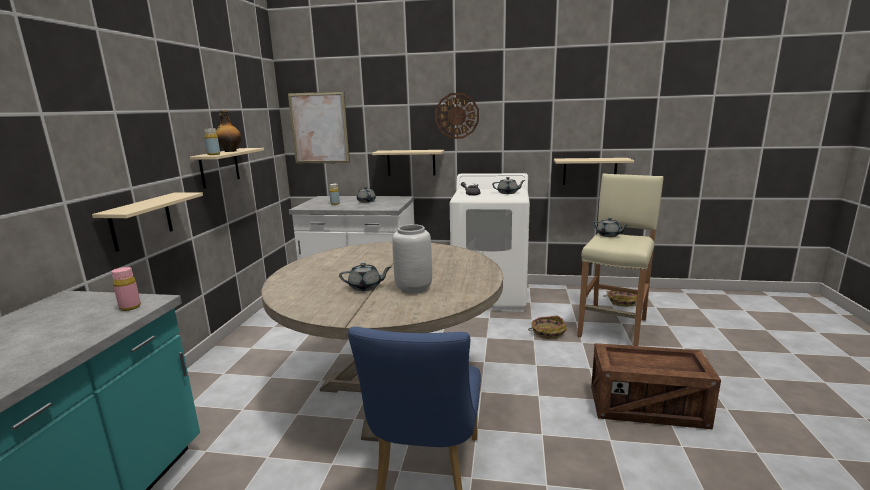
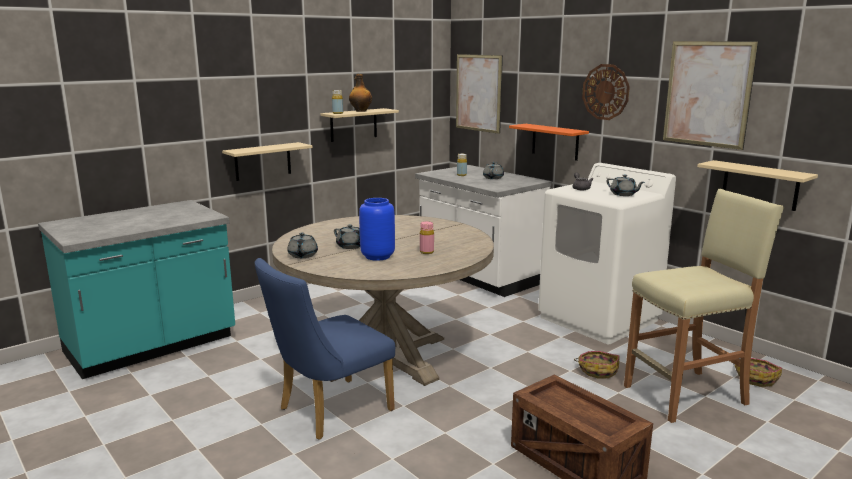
camera: 40 degrees right, 0 degrees up
(130, 307) = (197, 216): pink bottle -> pink bottle (426, 252)
(411, 162) = (555, 142): beige shelf -> orange shelf
(414, 288) = (378, 257): grey vase -> blue vase
(545, 110) = (707, 94): none -> picture
(609, 235) = (696, 271): grey teapot -> grey teapot (302, 255)

